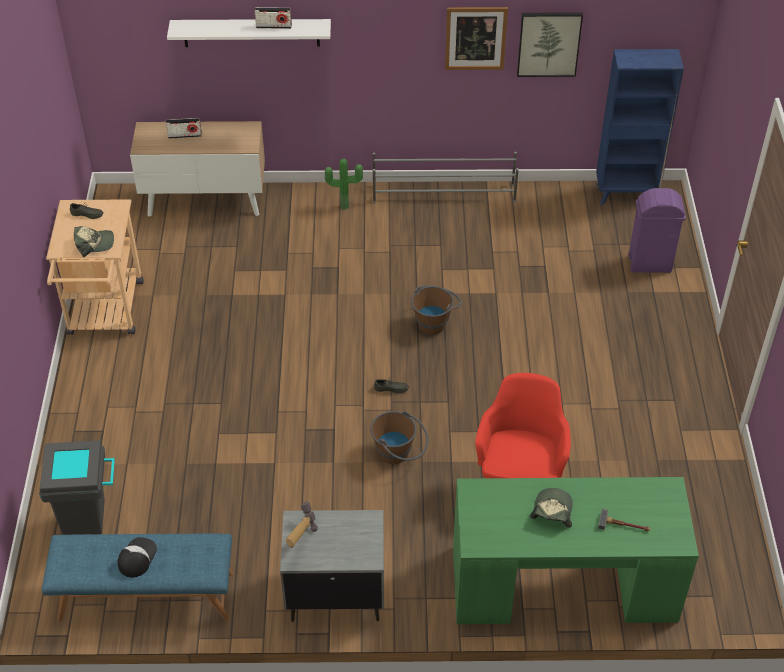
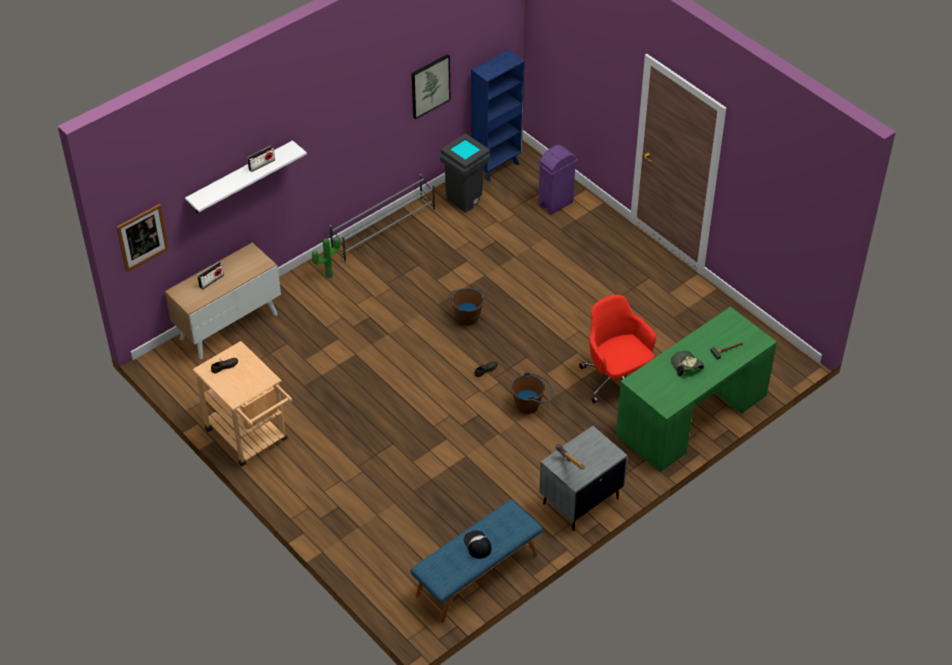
camera: 40 degrees left, 0 degrees up
(91, 527) = (399, 562): grey trash can -> grey trash can (466, 199)
(94, 243) = (254, 381): cap -> none
(475, 38) = (385, 105): picture -> picture (142, 237)

